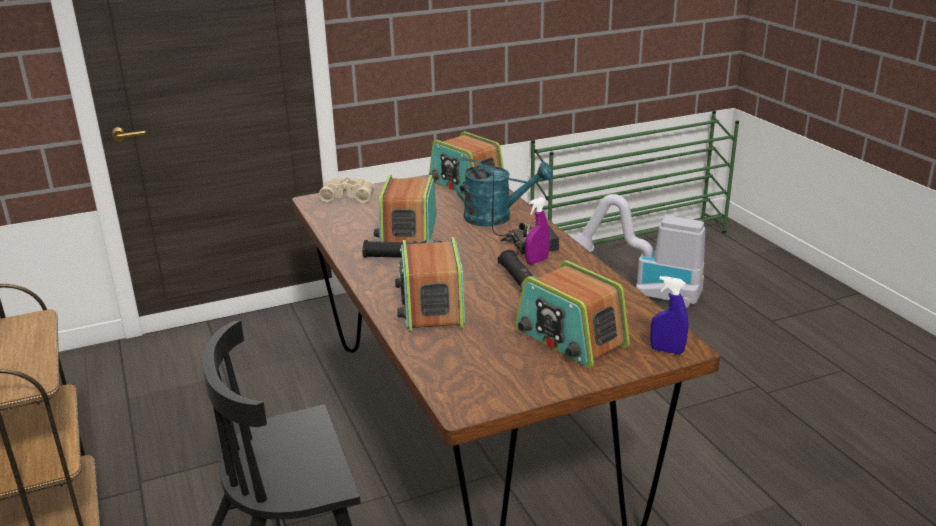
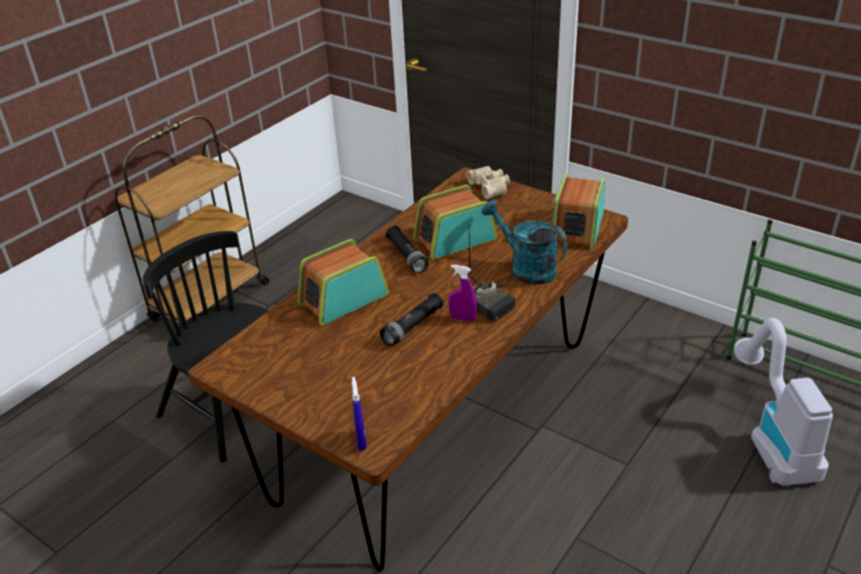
camera: 60 degrees right, 10 degrees up
(496, 218) = (526, 268): turquoise watering can -> turquoise watering can turned 150 degrees clockwise
(570, 338) = (344, 382): radio -> none

